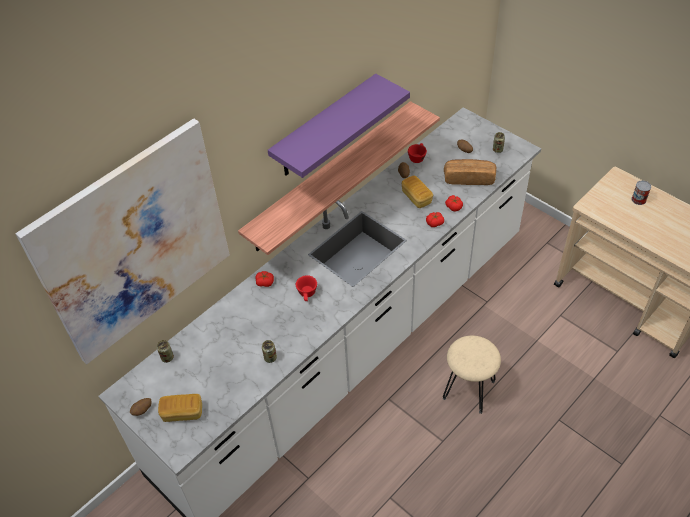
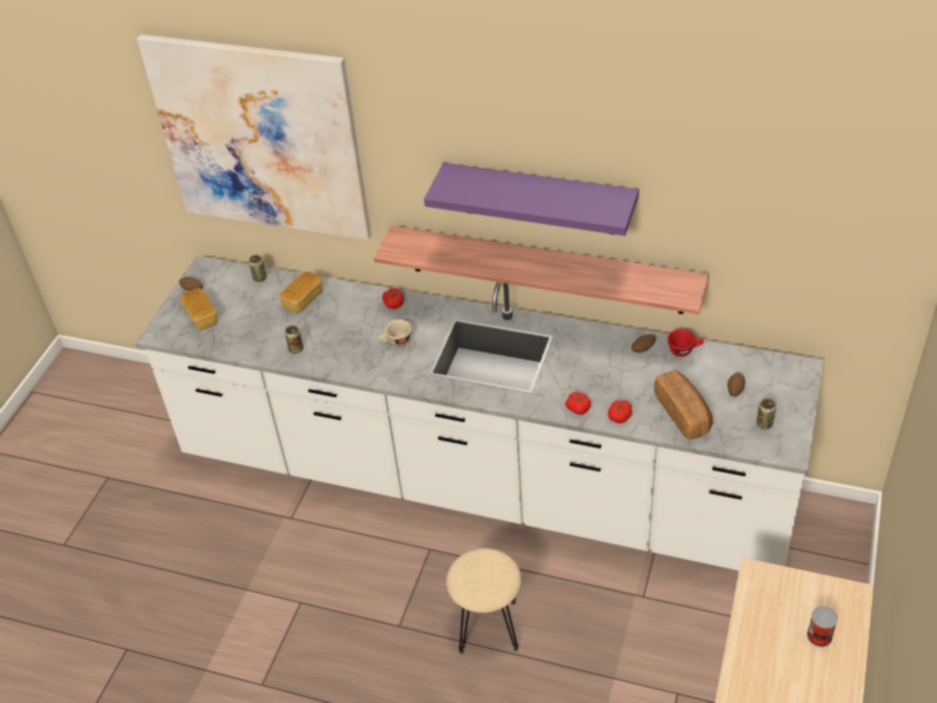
camera: 65 degrees right, 5 degrees down
(307, 294) = (396, 342): red cup -> beige cup
(416, 197) = (610, 376): bread -> bread (303, 300)

